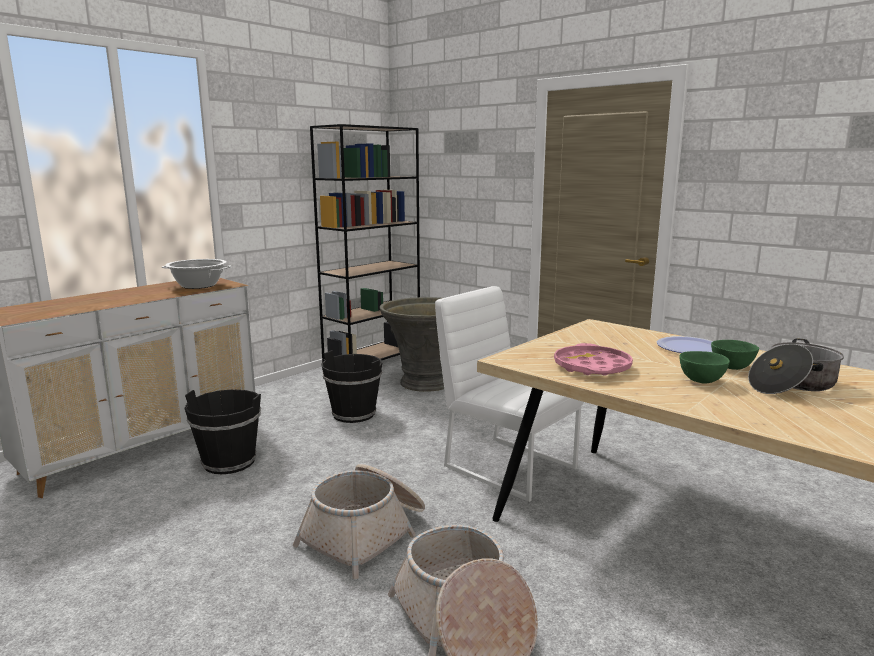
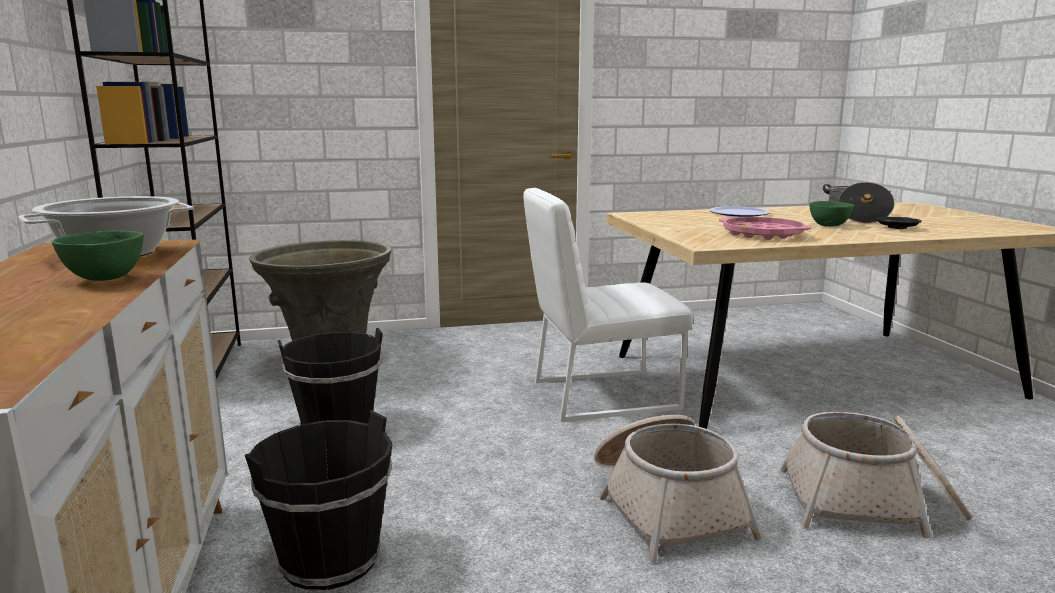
camera: 55 degrees left, 0 degrees up
(731, 367) = (802, 217): green bowl -> green bowl (103, 279)
(761, 406) = (897, 228): none -> black plate

